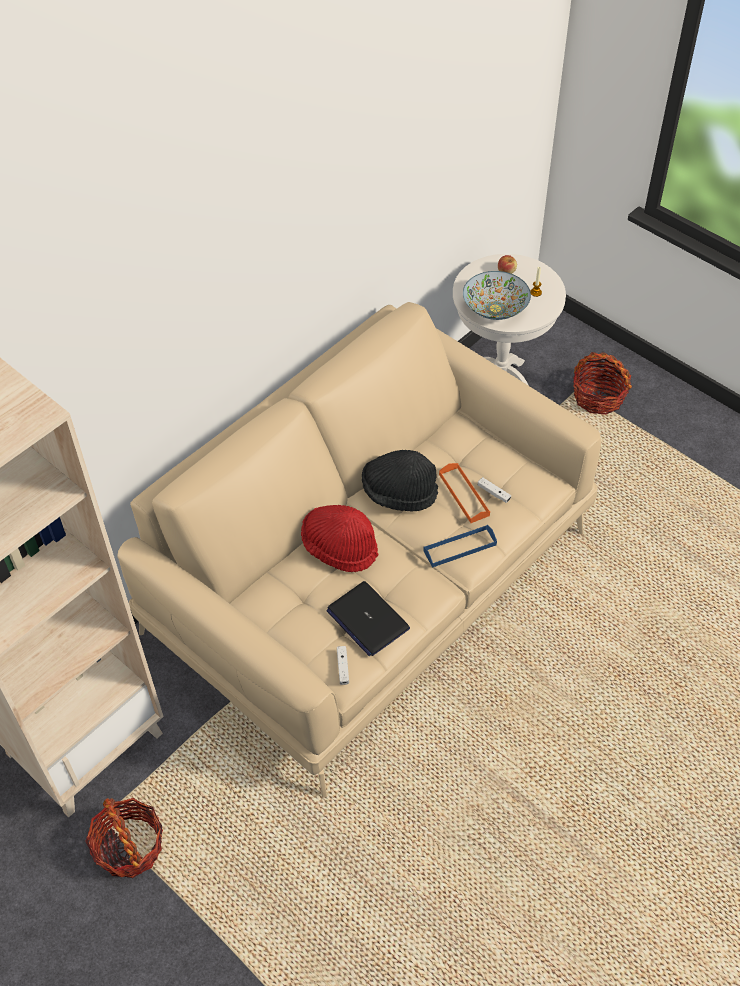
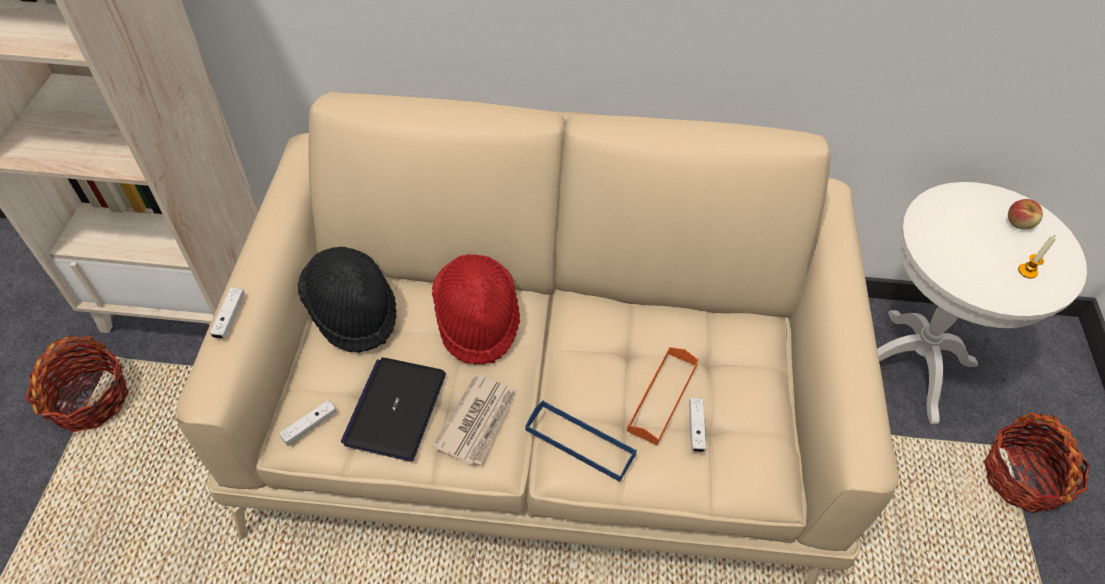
camera: 50 degrees right, 0 degrees up
(259, 650) = (230, 317): none -> white game controller
(399, 493) = (603, 330): black hat -> black hat (352, 311)
(408, 585) = (478, 421): none -> newspaper
(495, 309) = (949, 247): bowl -> none

